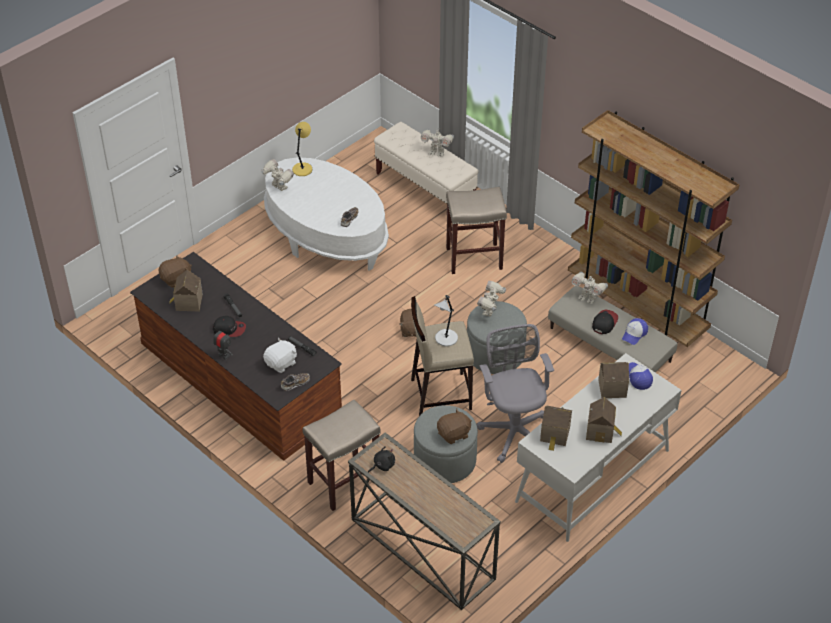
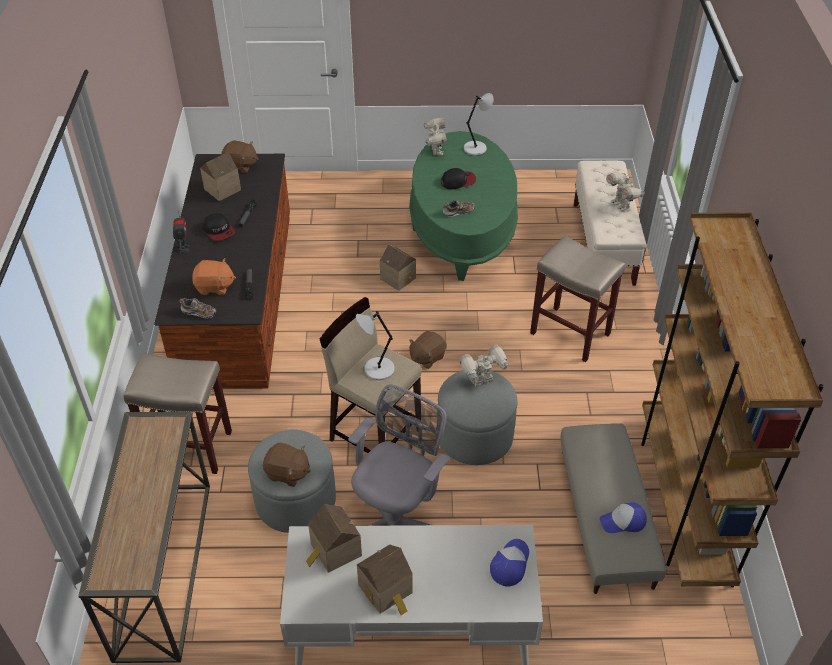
camera: 45 degrees right, 0 degrees up
(281, 363) = (214, 287): white plush toy -> orange plush toy
(302, 169) = (476, 148): yellow table lamp -> grey table lamp
(326, 235) = (462, 228): white coffee table -> green coffee table
(382, 465) = (144, 441): black plush toy -> none
(587, 298) = (616, 445): toy robot -> none
(604, 323) = (603, 484): cap -> cap (458, 181)
(611, 387) = (465, 550): toy house -> toy house (399, 277)

